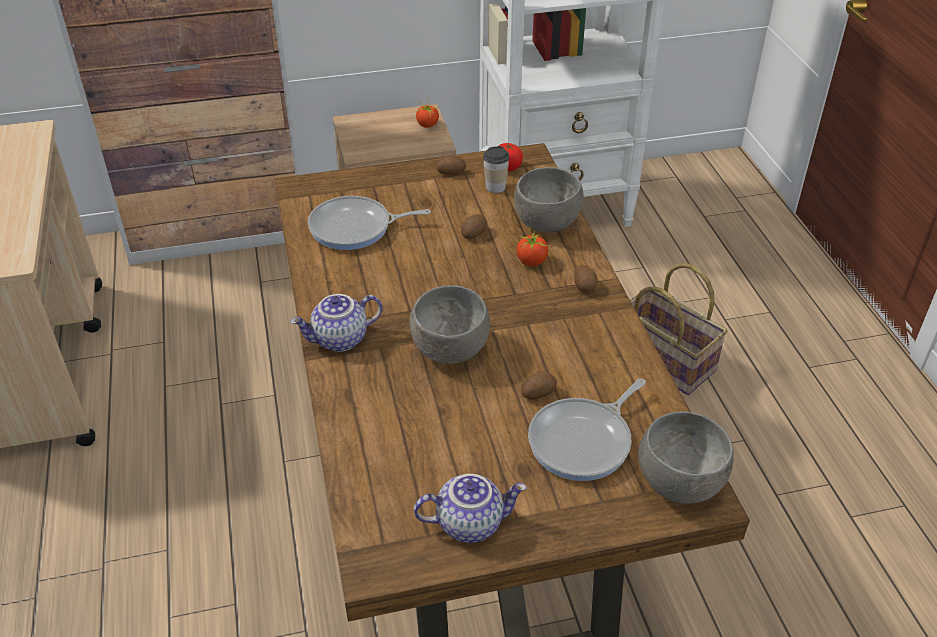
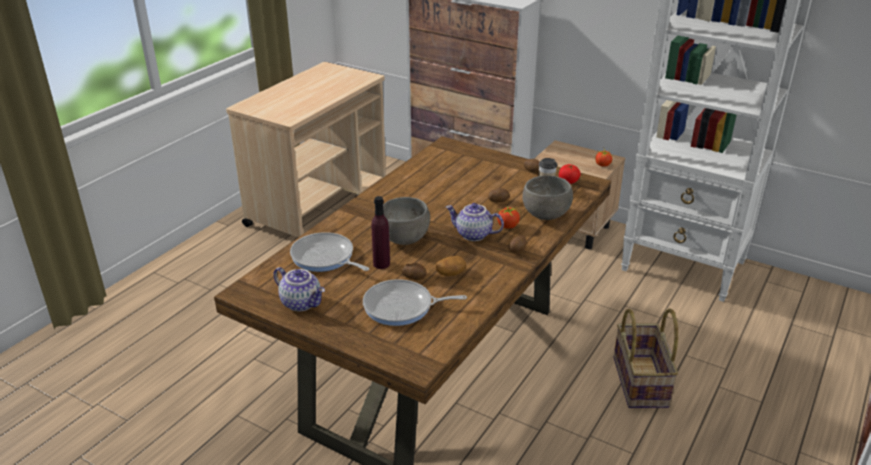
camera: 45 degrees right, 10 degrees down
(340, 340) = (364, 209): teapot -> teapot (473, 235)
(355, 228) = (444, 172): frying pan -> frying pan (325, 258)
(476, 401) = (381, 264): none -> purple bottle
(566, 361) = (450, 273): none -> potato
(679, 484) = (416, 351): grey bowl -> none

